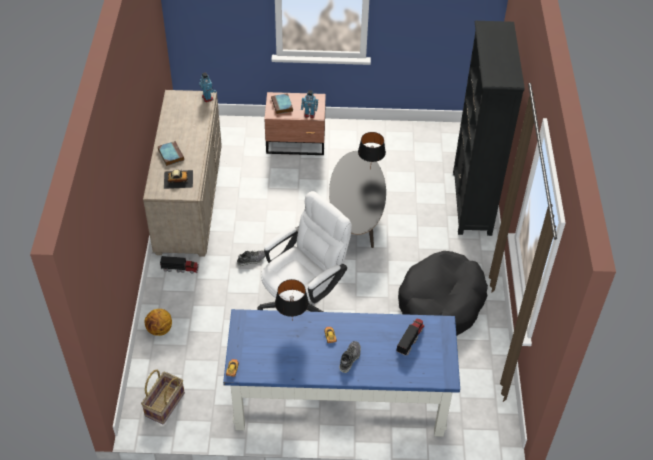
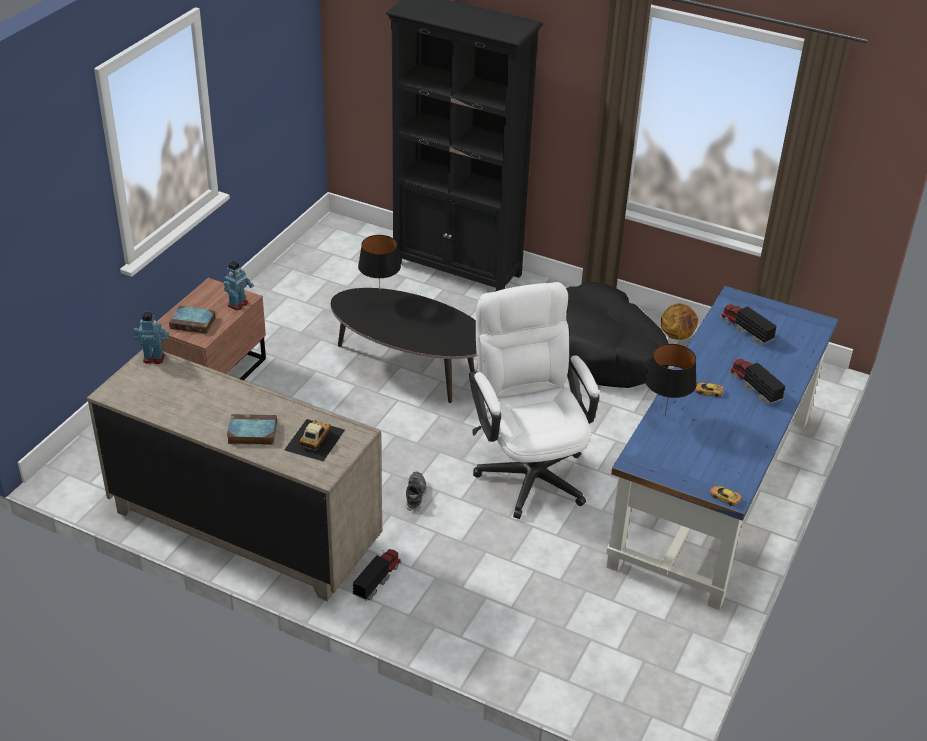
camera: 65 degrees left, 10 degrees down
(159, 330) = (489, 641): basketball -> basketball (677, 336)
(165, 405) = (639, 676): basket -> none
(349, 358) = (754, 387): shoe -> toy truck

